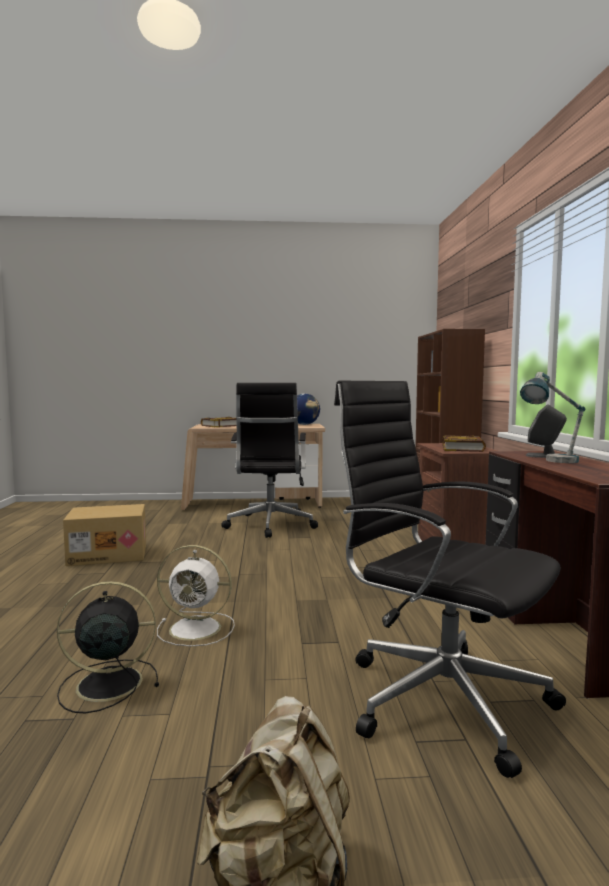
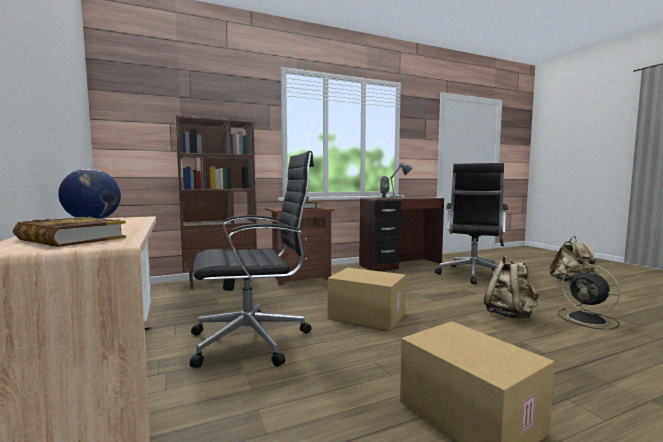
camera: 110 degrees left, 0 degrees up
(197, 629) = (509, 315): white fan -> beige backpack
(281, 558) = (366, 316): none -> cardboard box

